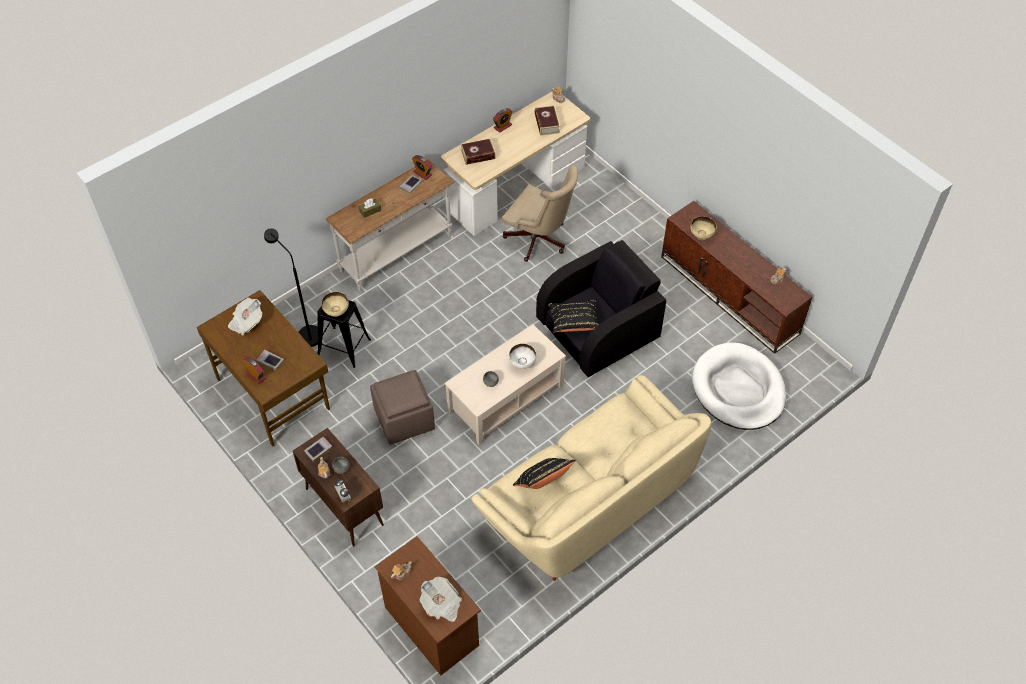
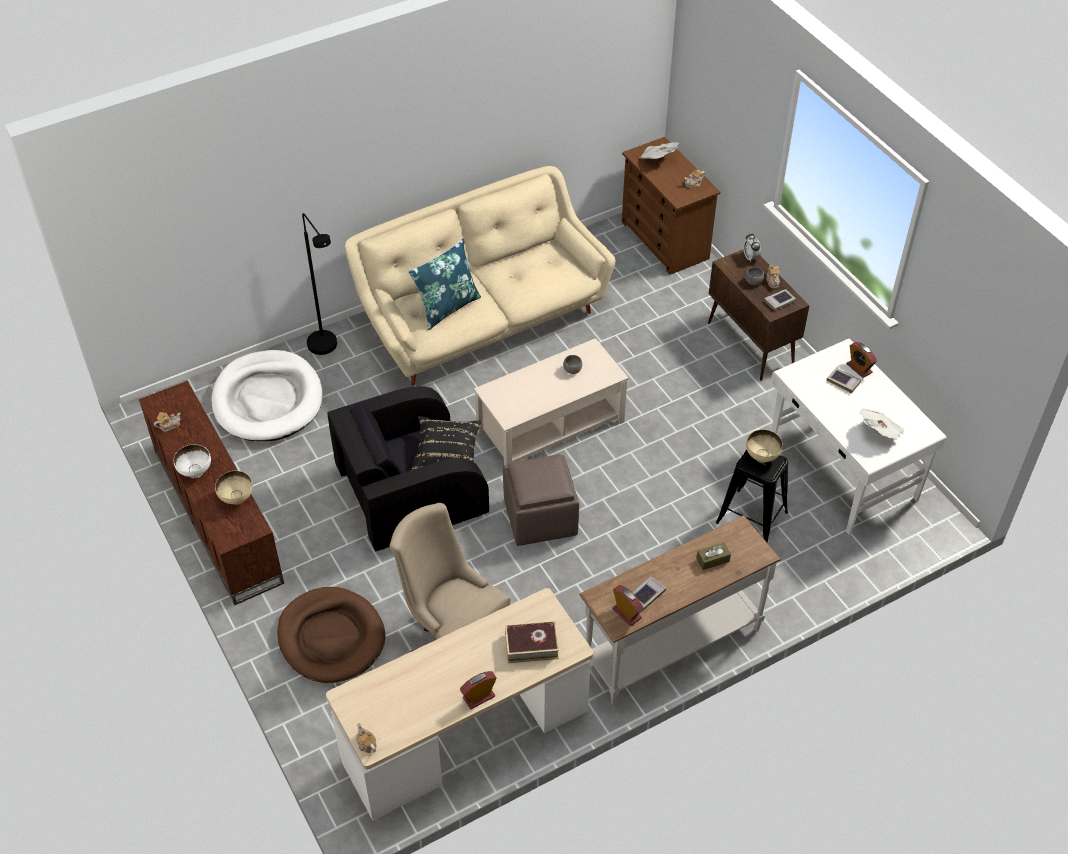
camera: 170 degrees left, 5 degrees down
(273, 392) = (841, 473): brown desk -> white desk
(305, 333) = (805, 544): black floor lamp -> black floor lamp (327, 349)
(403, 419) = (678, 421): brown ottoman -> brown ottoman (541, 518)
(522, 364) = (529, 385): white bowl -> white bowl (195, 471)
(542, 483) = (536, 272): black pillow -> none
(547, 123) = (402, 691): book -> none
(611, 433) = (447, 307): none -> blue pillow
(616, 229) = (331, 637): none -> brown dog bed

